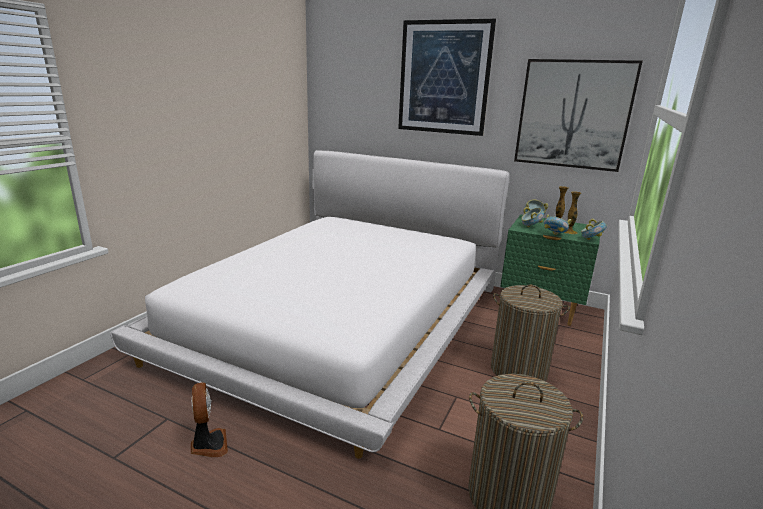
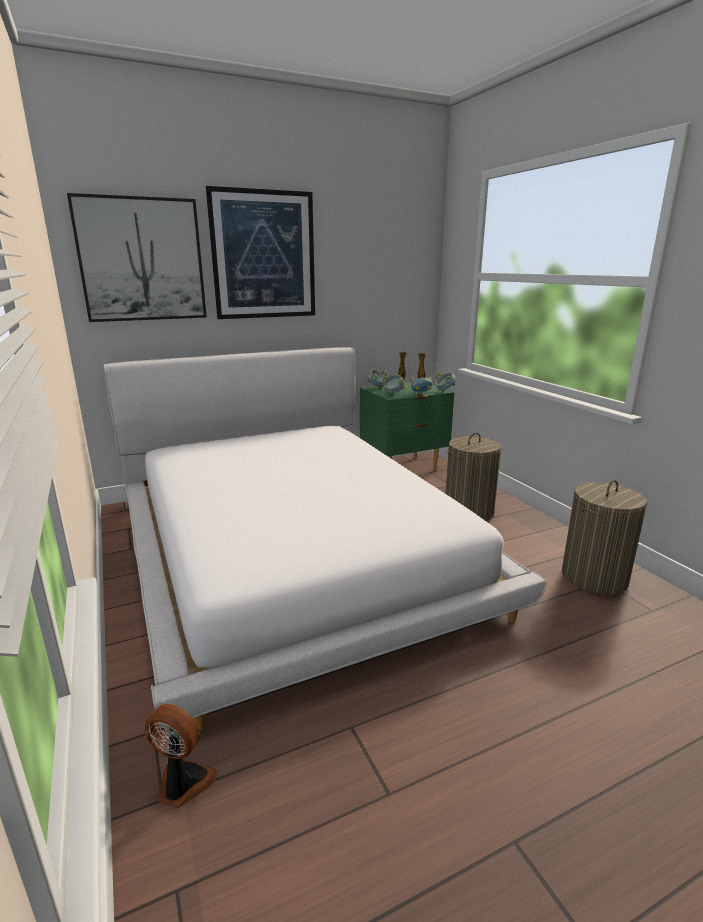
camera: 50 degrees left, 0 degrees up
(208, 444) = (427, 705): fan -> fan (182, 784)
(573, 114) = (389, 286): picture -> picture (142, 260)

